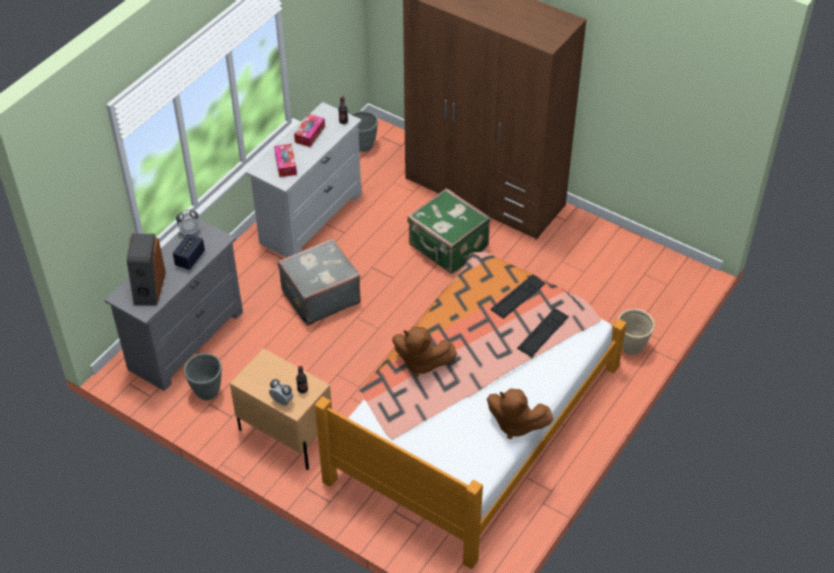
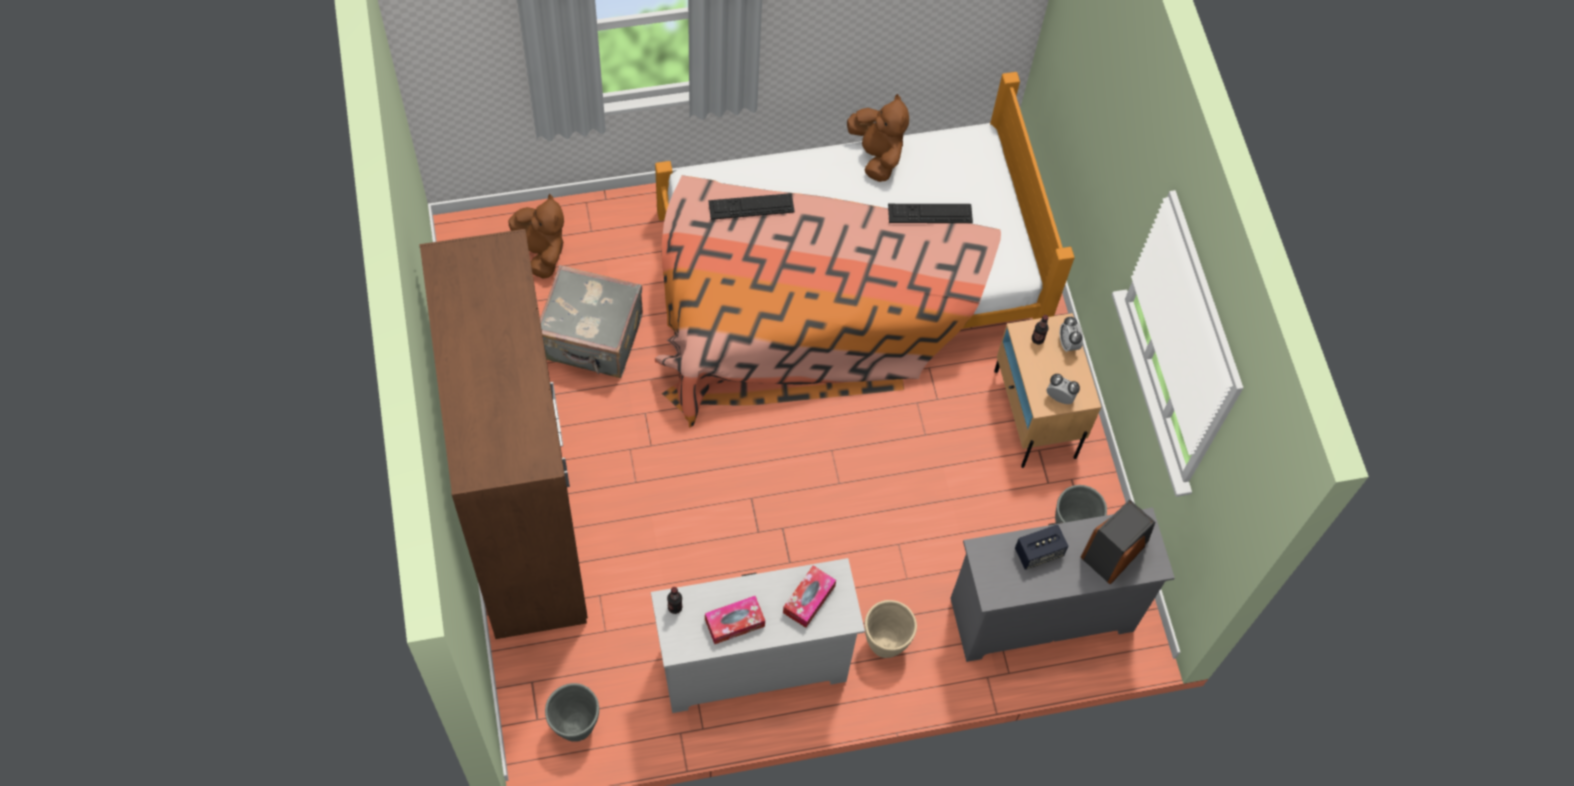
camera: 140 degrees left, 15 degrees up
(189, 231) = (1006, 594): alarm clock -> alarm clock (1059, 397)
(319, 296) = (851, 544): grey suitcase -> grey suitcase (592, 339)
(421, 362) = (894, 277): brown plush toy -> brown plush toy (541, 251)
(447, 247) = (652, 483): green suitcase -> none
(518, 296) = (726, 263): keyboard -> keyboard (930, 213)
(631, 347) = (621, 217): beige planter -> beige planter (885, 642)

